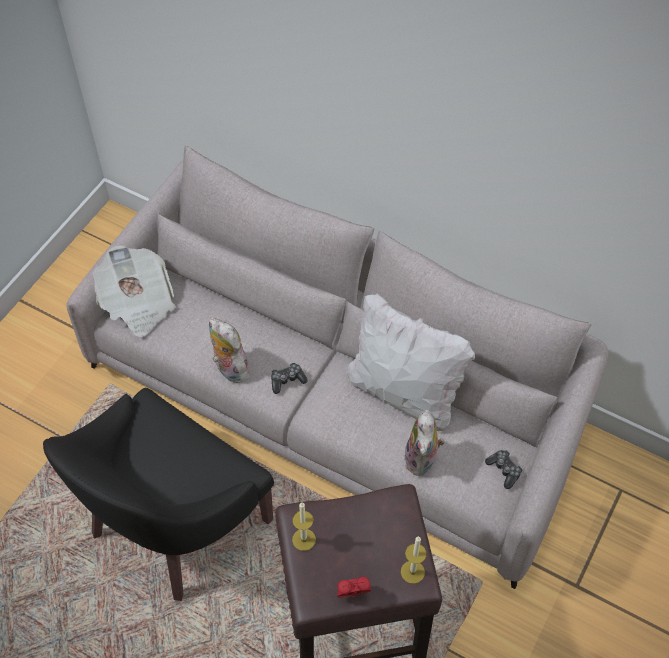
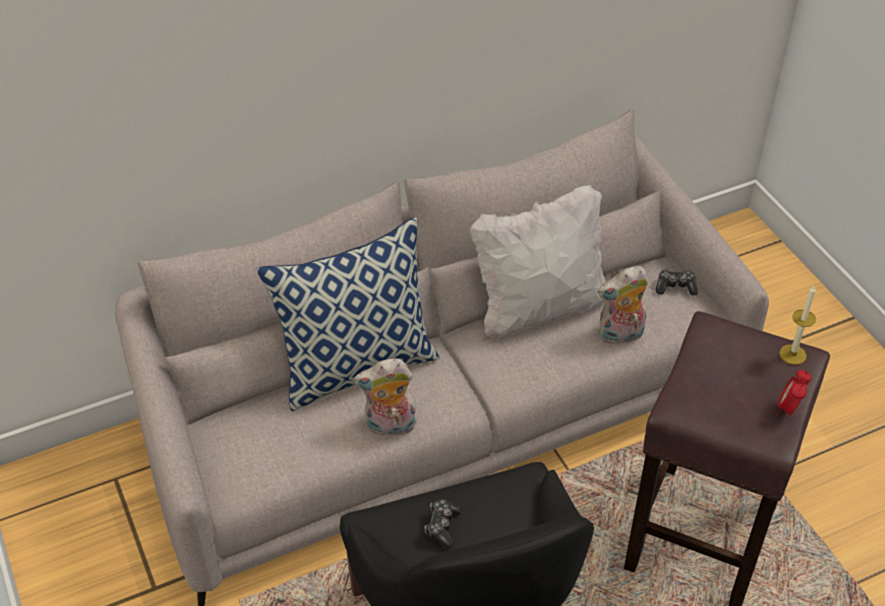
camera: 55 degrees left, 10 degrees down
(137, 303) = (231, 462): newspaper -> none
(265, 319) = (357, 366): none -> pillow
(287, 380) = (447, 387): game controller -> game controller (442, 526)
(304, 539) = (704, 414): candle -> none
(422, 460) = (620, 336): plush toy -> plush toy turned 120 degrees clockwise

